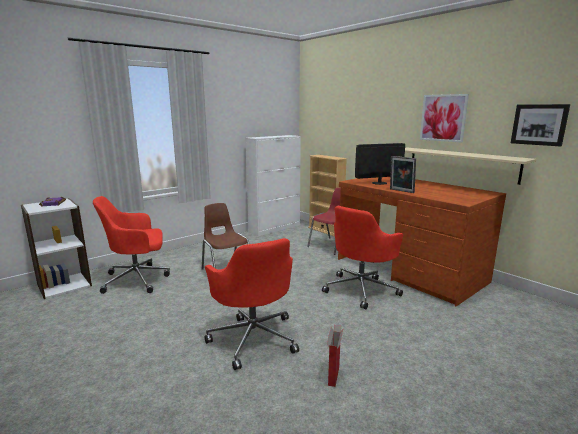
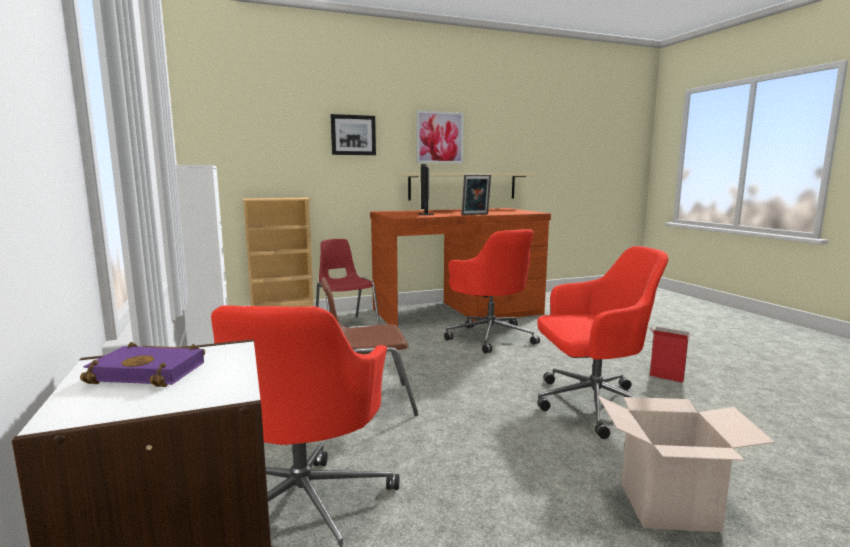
camera: 70 degrees left, 5 degrees down
(133, 364) = (668, 506): none -> cardboard box
(539, 124) = (521, 144): picture -> picture (353, 135)

